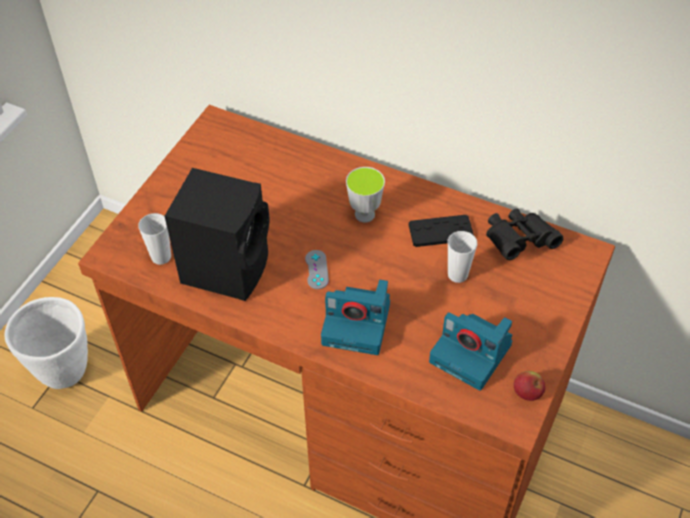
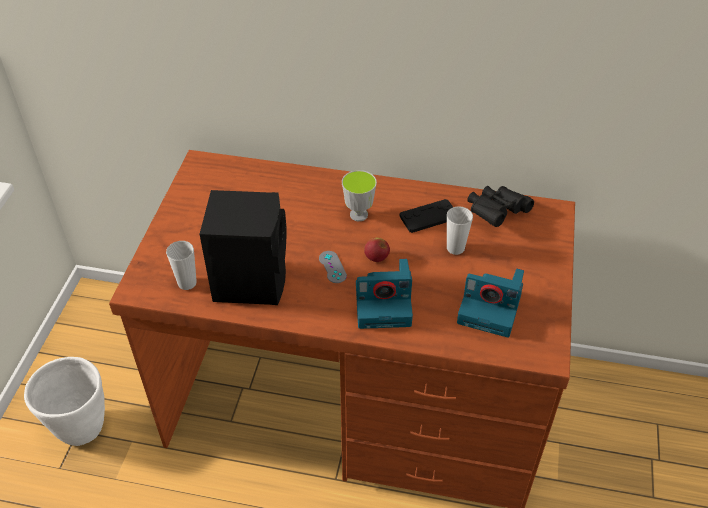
camera: 15 degrees left, 5 degrees down
(527, 393) = (548, 331): apple -> apple (376, 258)

